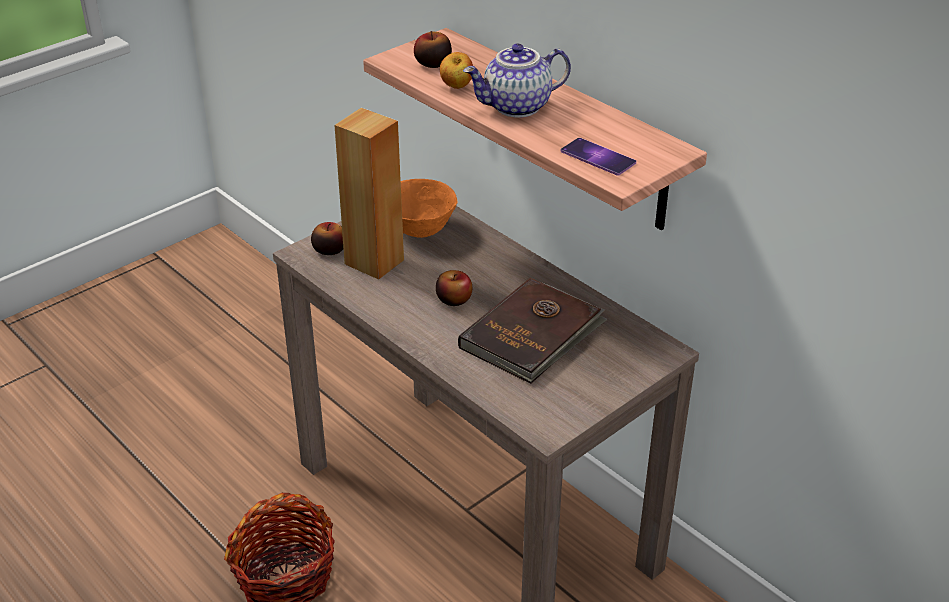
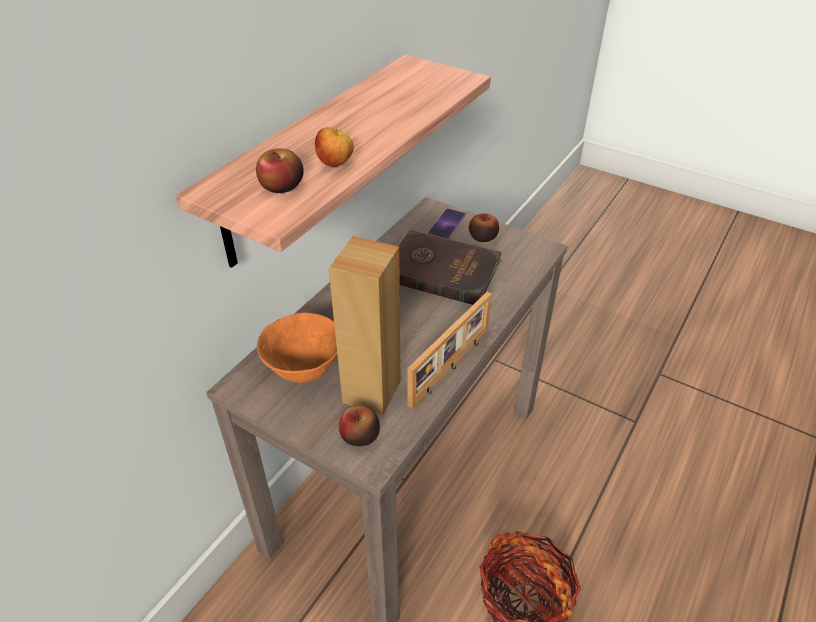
camera: 105 degrees left, 5 degrees up
(379, 312) = (451, 367): none -> picture frame
(454, 299) = (412, 322): apple -> apple (482, 237)
(517, 107) = (367, 128): teapot -> none
(598, 157) = (437, 88): phone -> phone (447, 224)

